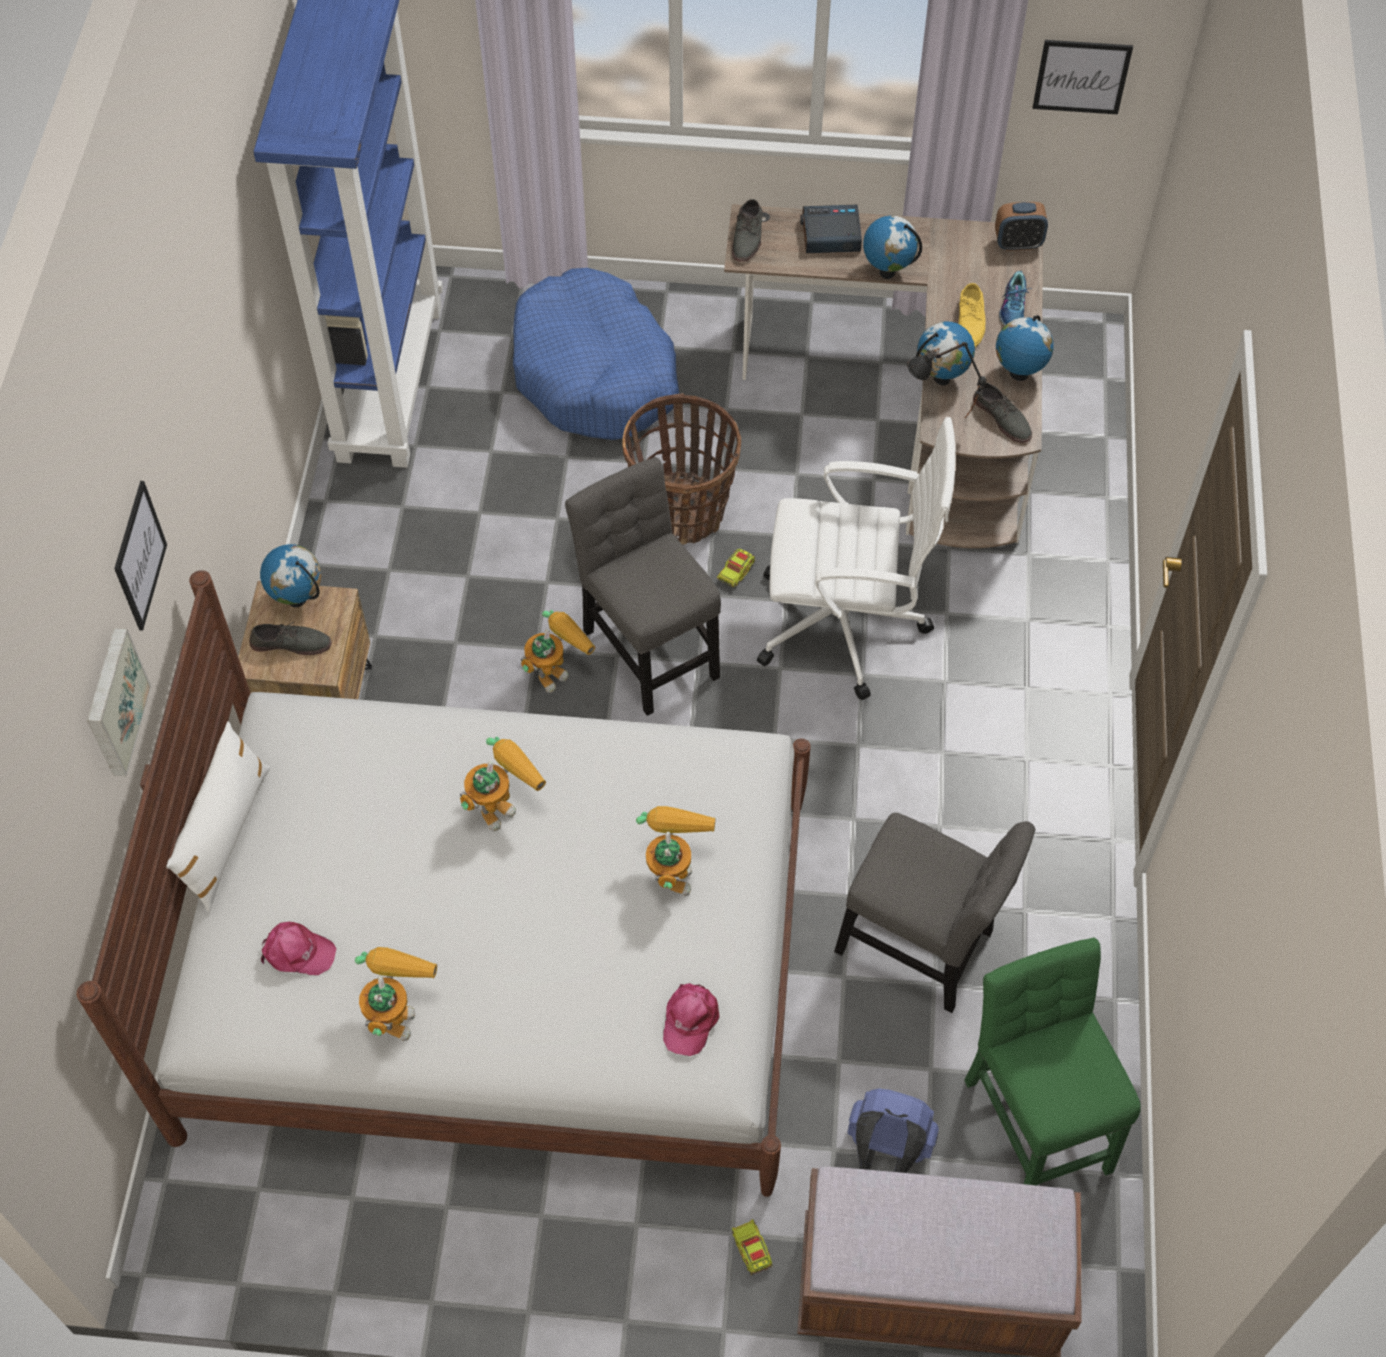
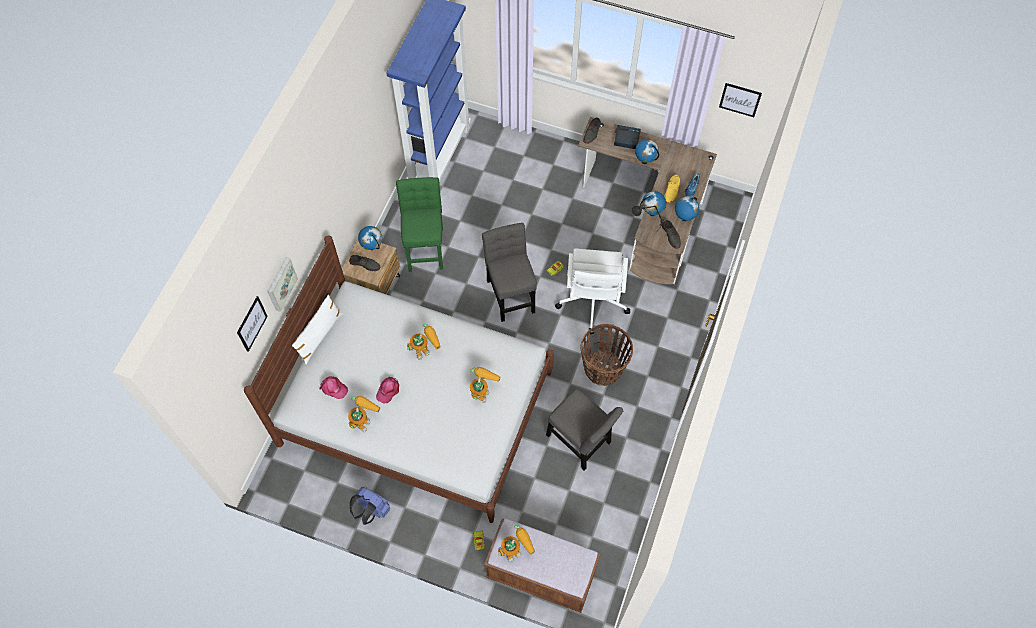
camera: 15 degrees right, 5 degrees up
(139, 556) = (302, 230): picture -> picture (251, 323)
(557, 669) = (472, 294): toy robot -> toy robot (516, 549)
(595, 374) = (523, 171): blue dog bed -> none
(682, 510) = (541, 238): basket -> basket (603, 368)
(690, 1019) = (471, 451): pink cap -> pink cap (388, 390)
(846, 625) = (592, 302): white office chair -> white office chair turned 75 degrees clockwise
(886, 1151) = (541, 518): blue backpack -> blue backpack (371, 510)
(1018, 243) = (703, 160): alarm clock -> none
(1036, 1116) = (603, 519): green chair -> green chair (425, 246)

